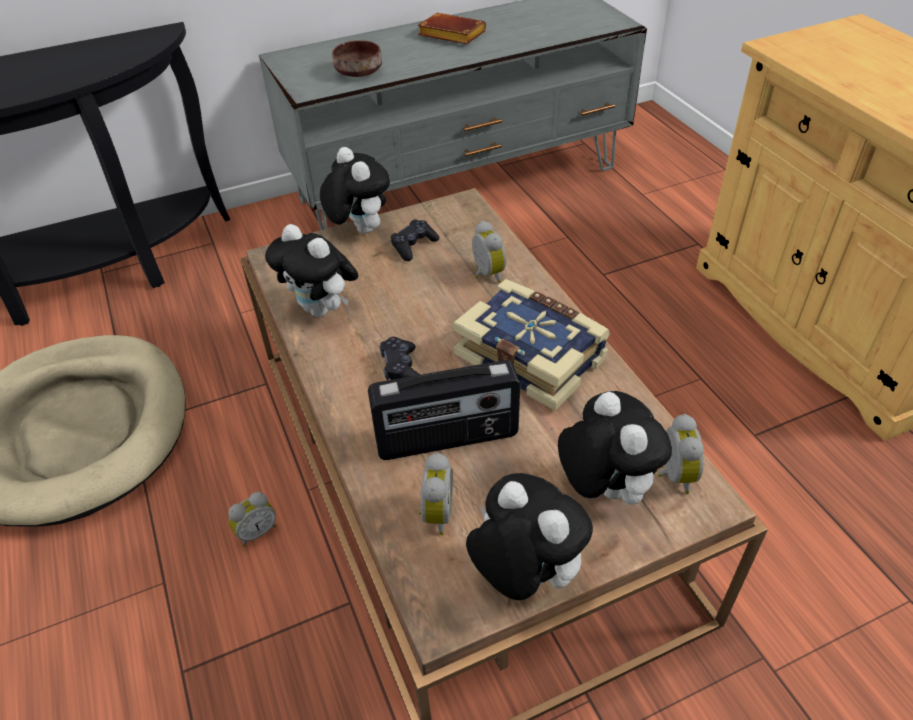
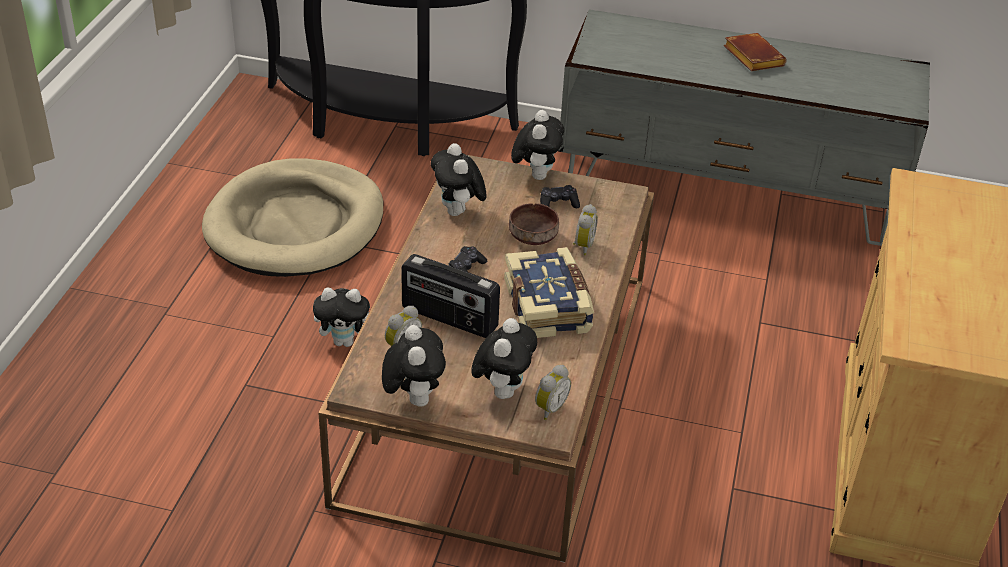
camera: 35 degrees right, 5 degrees down
(256, 531) = (345, 341): alarm clock -> plush toy
(359, 73) = (642, 58): brown bowl -> brown bowl (532, 236)

